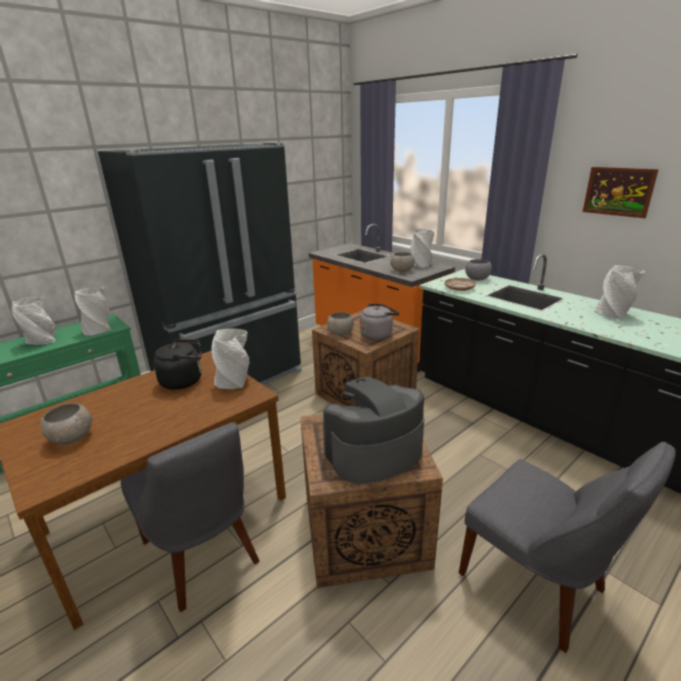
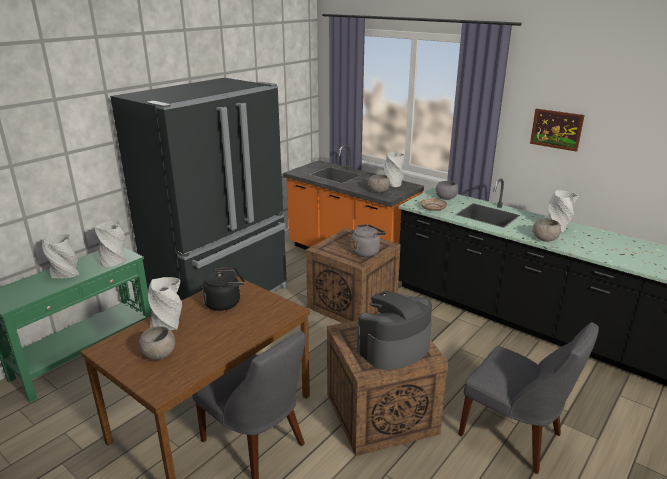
camera: 10 degrees left, 0 degrees up
(234, 381) = (268, 300): grey vase -> grey vase (168, 323)
(341, 333) = (333, 251): grey bowl -> grey bowl (545, 239)

